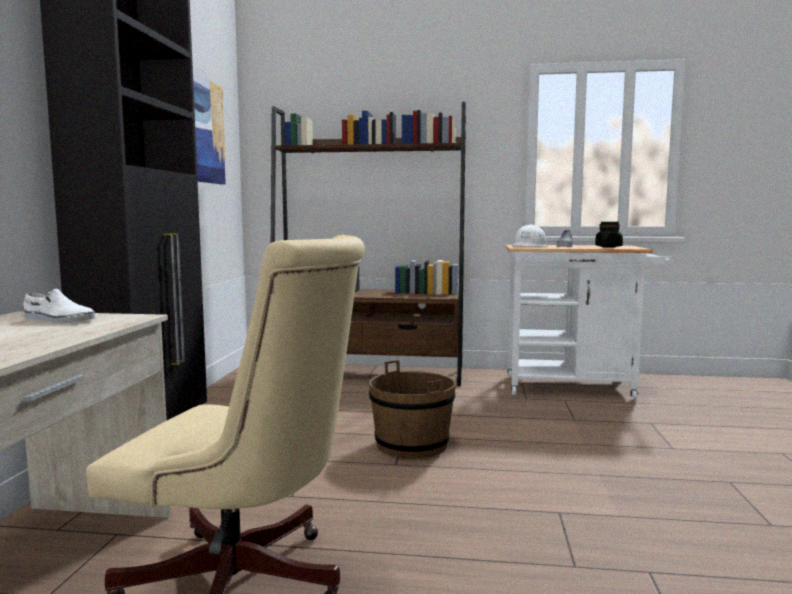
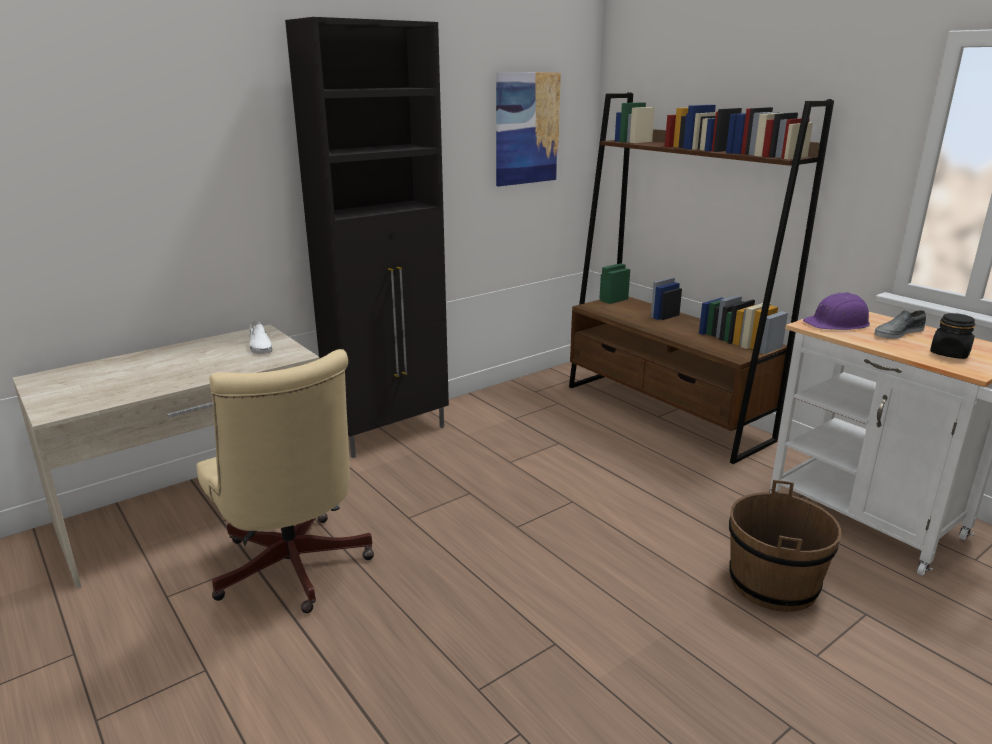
camera: 45 degrees right, 15 degrees up
(412, 445) = (561, 514): brown bucket -> brown bucket (773, 584)
(529, 246) = (837, 323): white hard hat -> purple hard hat

